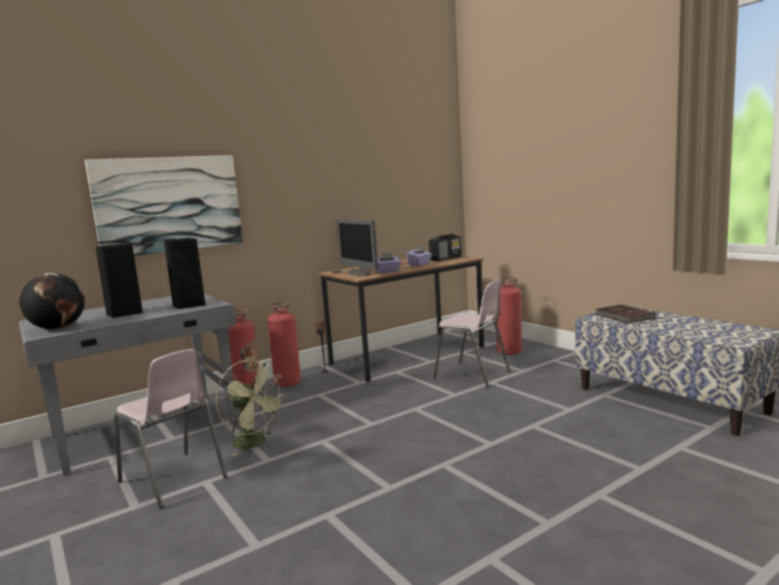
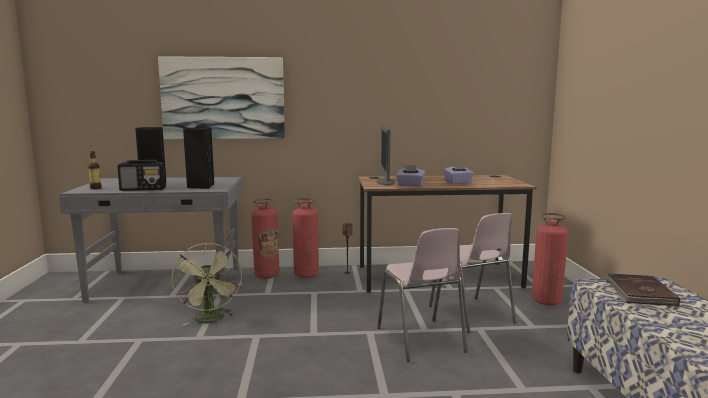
camera: 30 degrees right, 0 degrees up
(58, 329) = (95, 188): globe -> bottle
(173, 480) = (126, 330): pink chair -> pink chair (421, 340)
(446, 259) = (497, 181): radio -> radio (143, 189)

